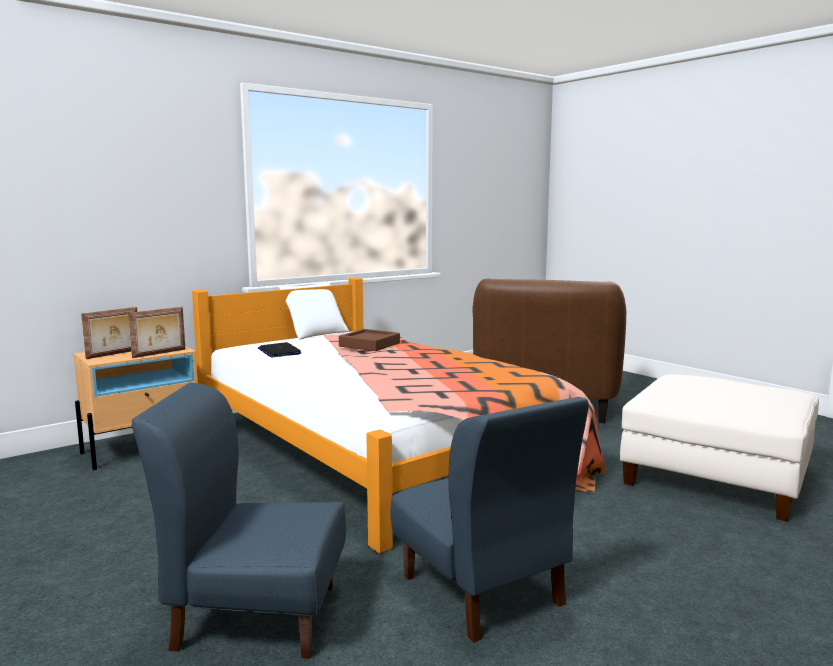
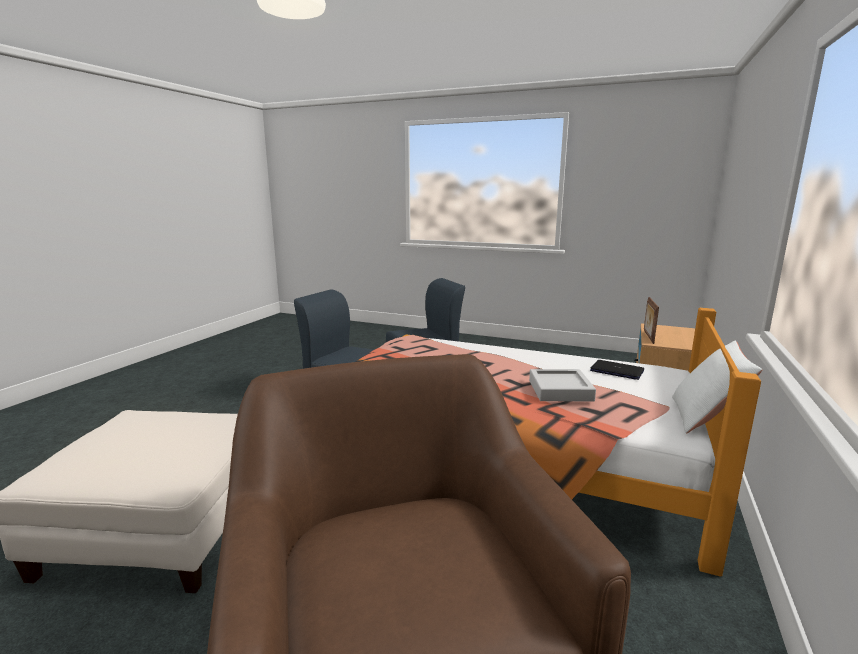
camera: 150 degrees right, 5 degrees up
(114, 354) = (668, 331): picture frame -> none
(369, 345) = (560, 390): brown tray -> grey tray

